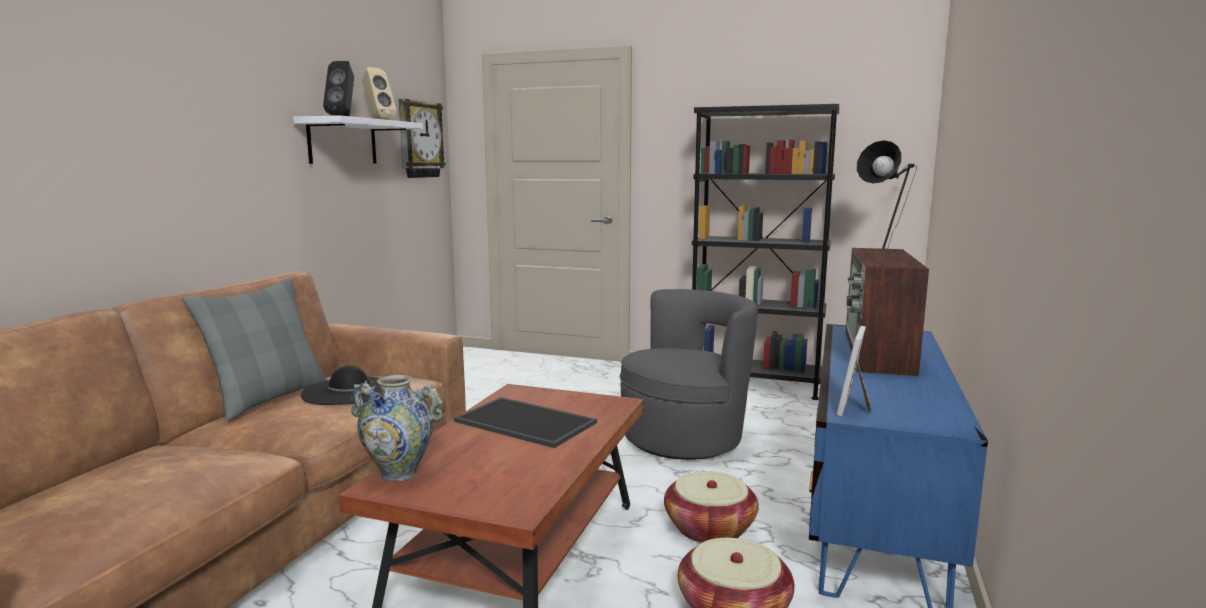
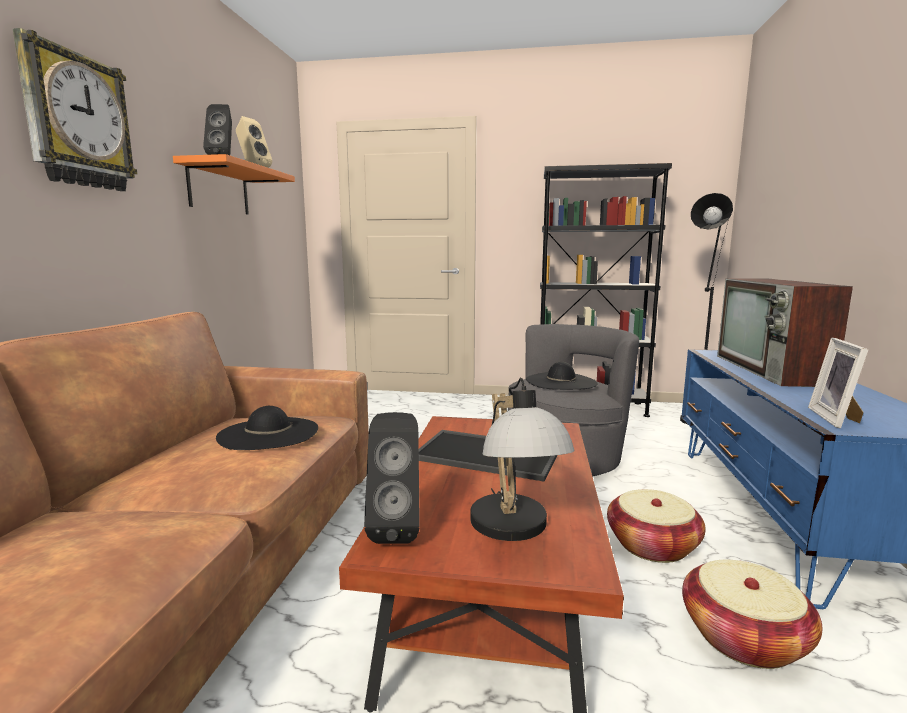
camera: 10 degrees left, 0 degrees up
(268, 398) = (174, 447): grey pillow -> none
(342, 142) = (219, 189): white shelf -> orange shelf
(399, 474) = (396, 529): vase -> black speaker
(419, 139) = (282, 197): wall clock -> wall clock (77, 121)
(490, 483) = (514, 532): none -> table lamp
(673, 354) = (560, 381): none -> black hat

